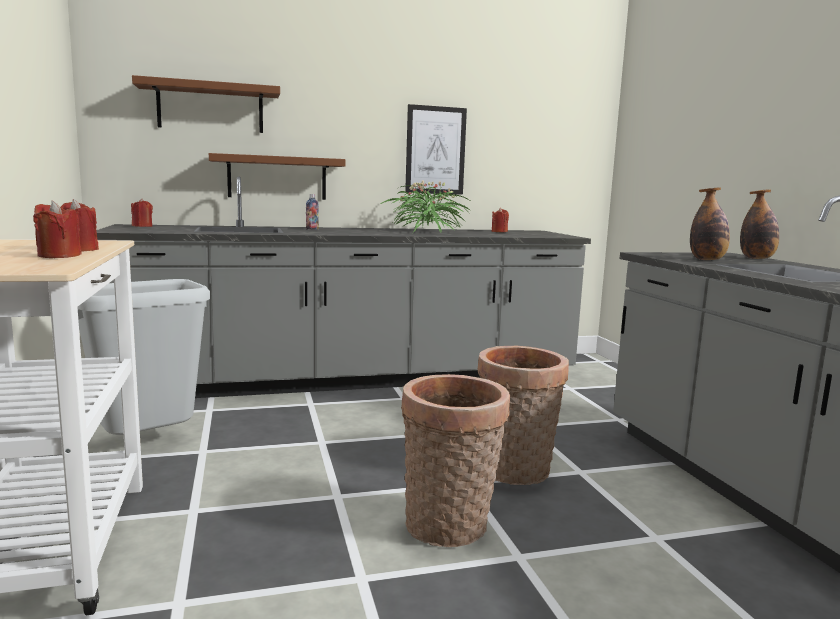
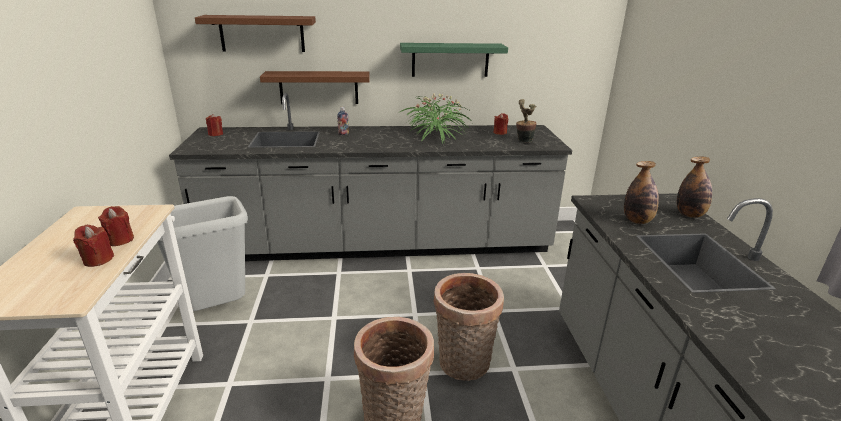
camera: 10 degrees right, 15 degrees up
(435, 150) = (450, 60): picture -> green shelf
(531, 234) = (523, 141): none -> potted plant

